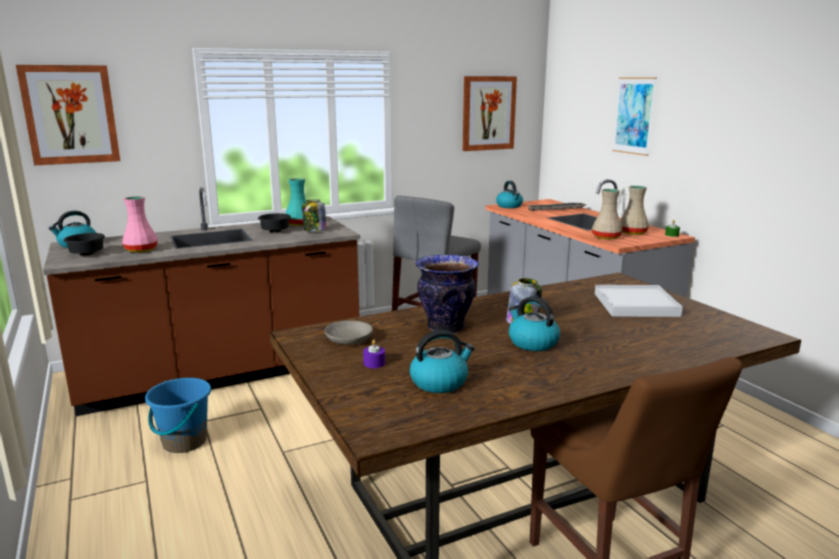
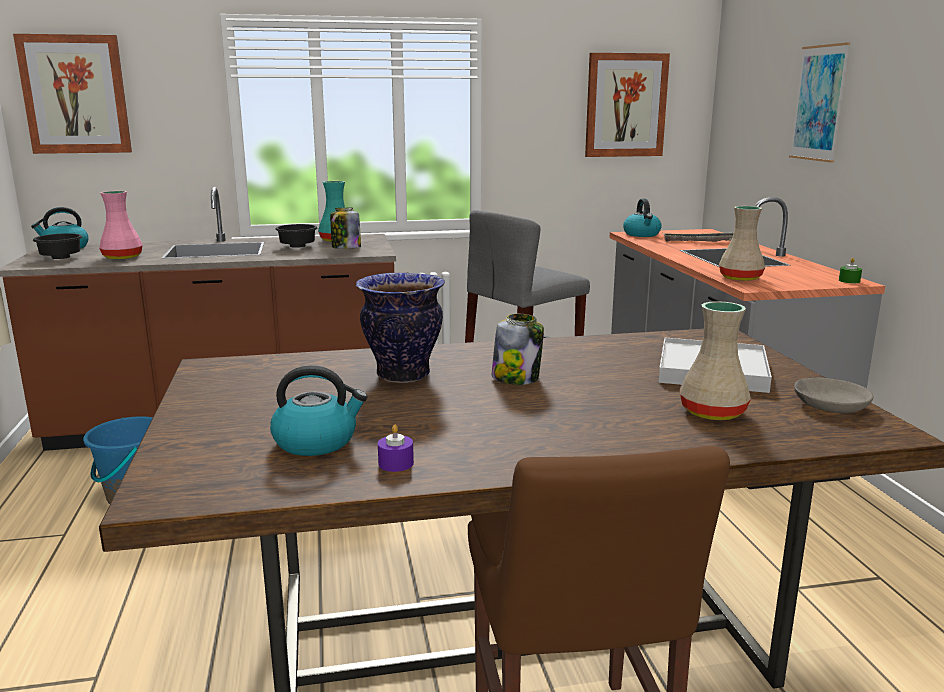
camera: 15 degrees right, 0 degrees up
(348, 339) = (262, 377): grey bowl -> grey bowl (829, 405)
(374, 363) = (260, 409): purple candle -> purple candle (396, 463)
(532, 342) = (501, 405): kettle -> none
(633, 233) = (789, 275): beige vase -> beige vase (714, 413)

